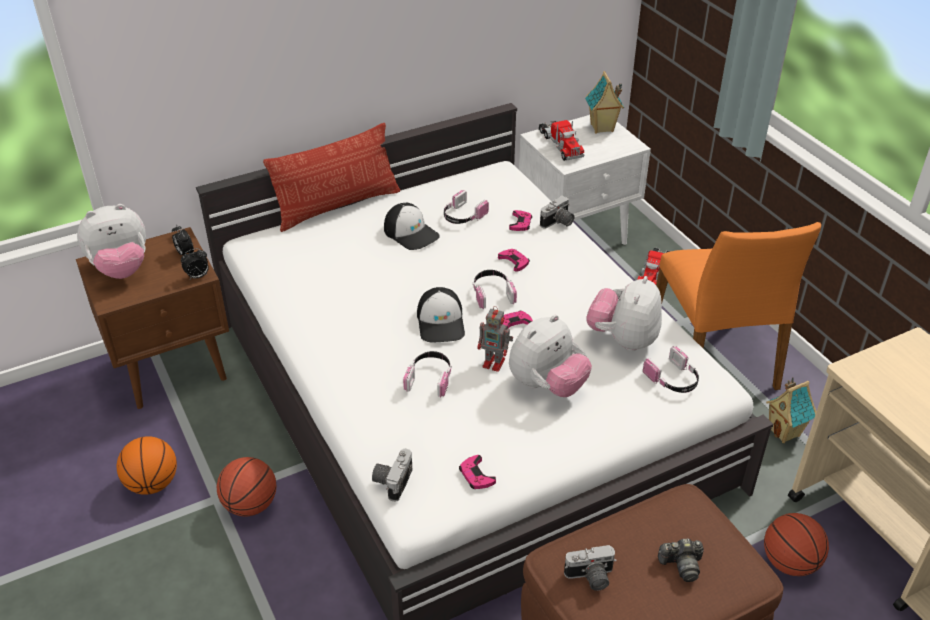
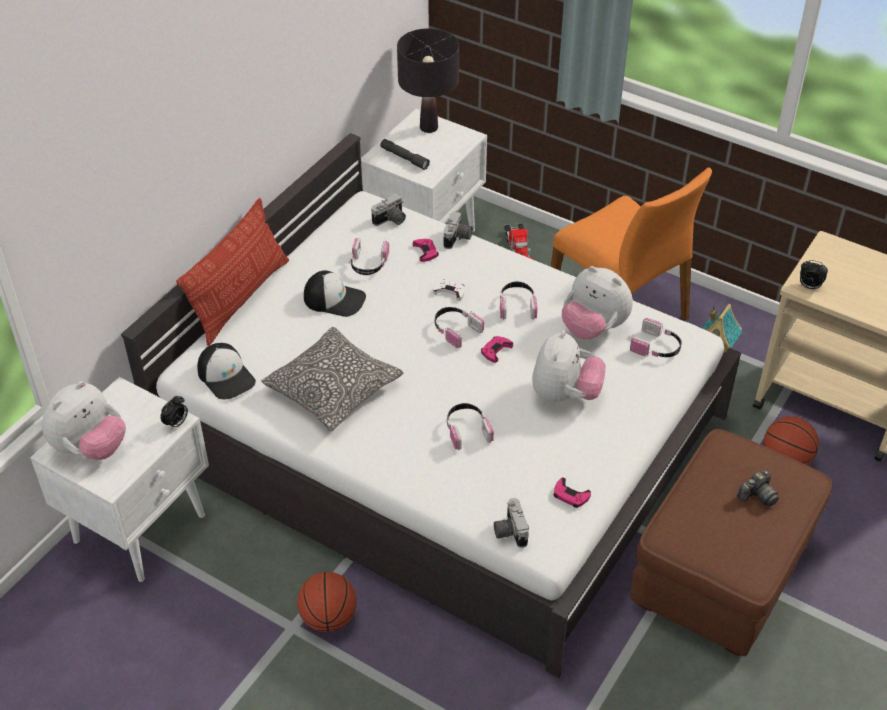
camera: 30 degrees left, 5 degrees up
(152, 484) = (219, 643): basketball -> none
(173, 368) = (142, 527): brown nightstand -> white nightstand
(184, 253) = (140, 405): alarm clock -> alarm clock (809, 286)
(348, 300) = (333, 388): none -> pillow
(441, 322) = (434, 375): cap -> cap (226, 376)
(495, 363) = (508, 393): toy robot -> none
(514, 261) = (449, 291): pink game controller -> white game controller
(560, 144) = (404, 158): toy truck -> grey flashlight
(566, 294) = (517, 305): none -> headphones
(590, 578) = (702, 536): camera -> camera (391, 220)
(602, 128) = (428, 128): toy house -> black table lamp
(623, 339) = (593, 328): plush toy -> plush toy turned 45 degrees counterclockwise

